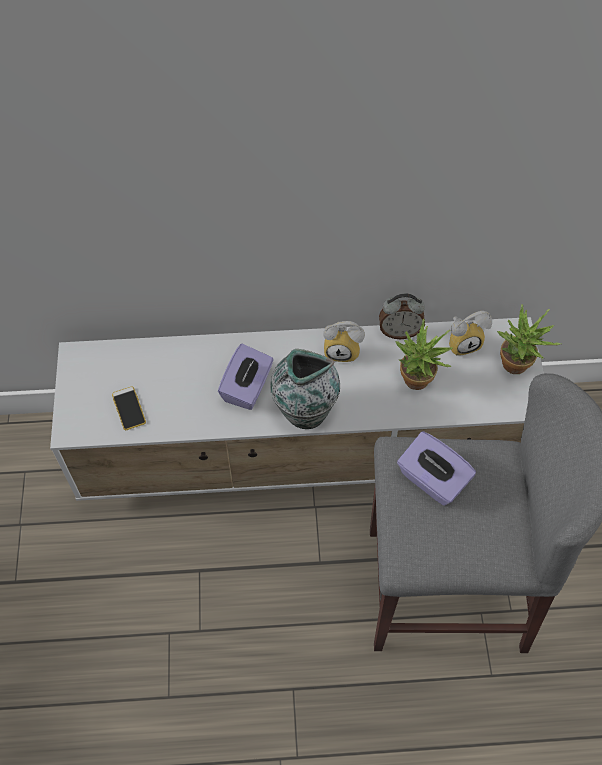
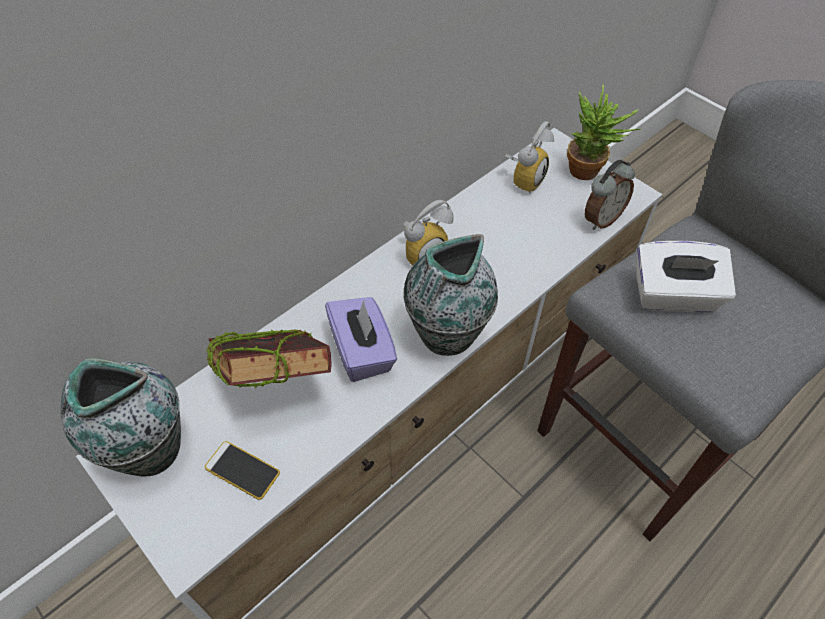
camera: 40 degrees left, 5 degrees down
(93, 364) = (148, 450): none -> vase
(183, 375) = (276, 386): none -> book
(399, 332) = (459, 204): alarm clock -> alarm clock (601, 219)
(416, 384) = (522, 239): potted plant -> none
(432, 480) = (673, 296): purple tissue box -> white tissue box

